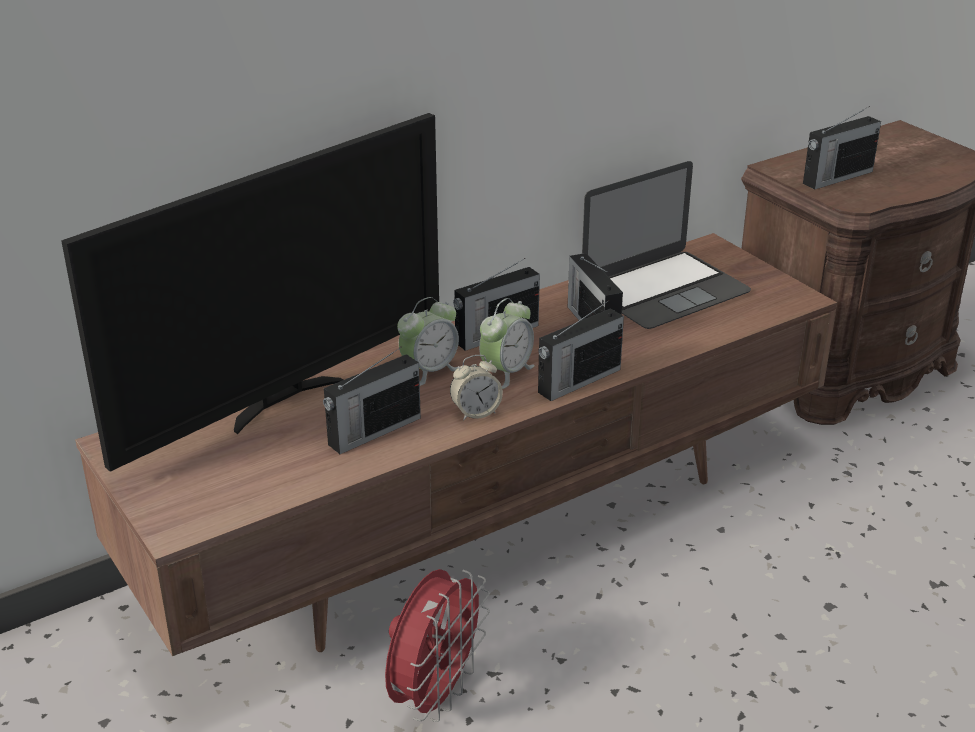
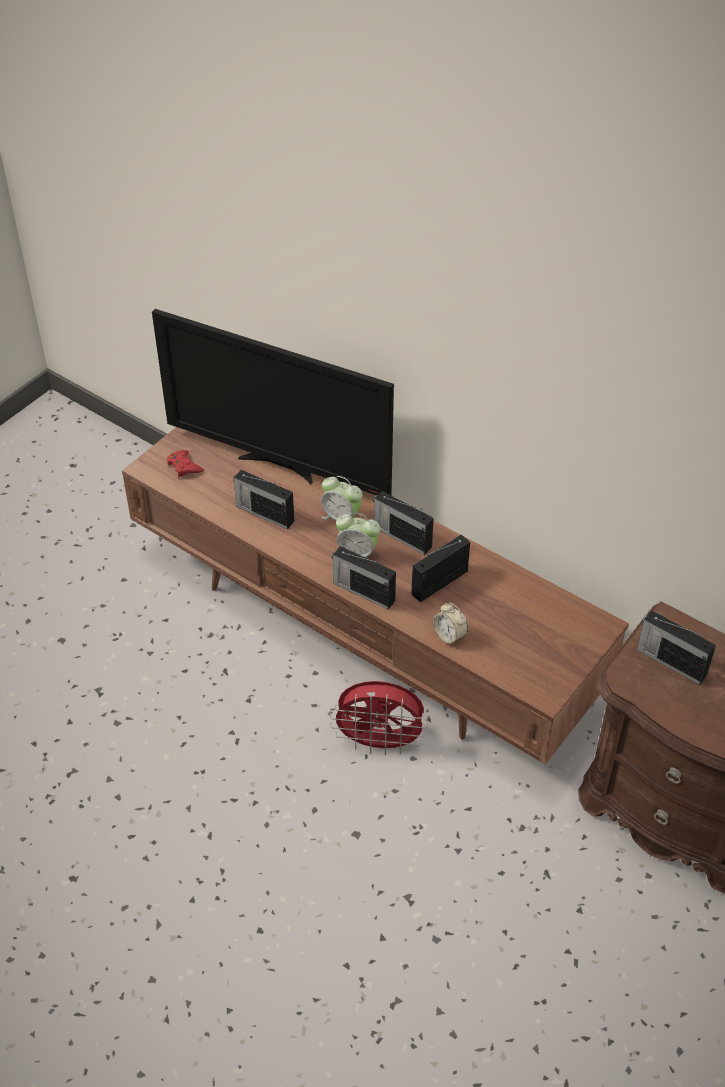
camera: 70 degrees right, 15 degrees up
(207, 488) = (184, 466): none -> red game controller
(435, 695) = (198, 650): red fan -> red fan (380, 742)
(476, 412) = (304, 552): alarm clock -> alarm clock (449, 635)
(665, 289) = (514, 611): laptop -> none

